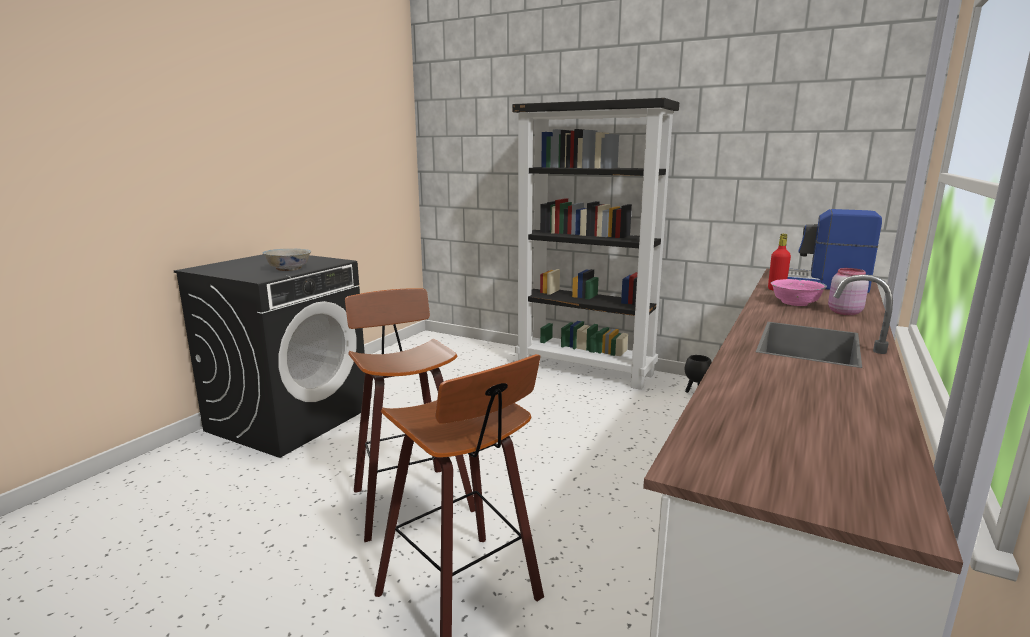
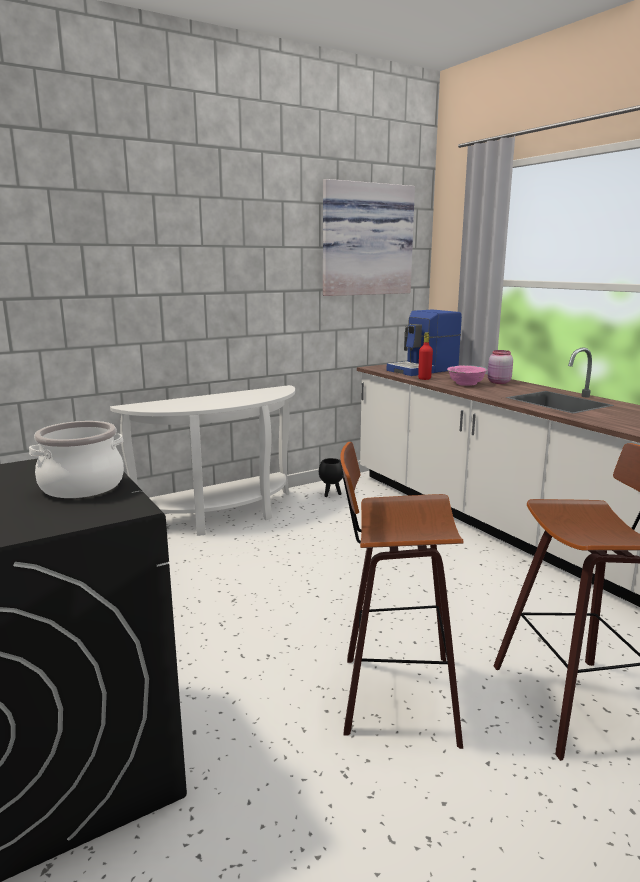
camera: 60 degrees left, 0 degrees up
(288, 269) = (82, 486): white bowl -> cooking pot
(586, 370) = (223, 516): black bookcase -> white console table
(810, 122) = (365, 240): none -> picture

